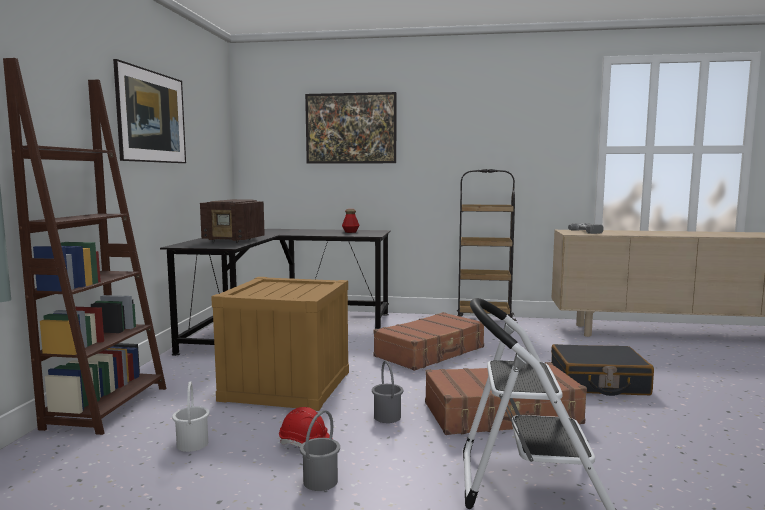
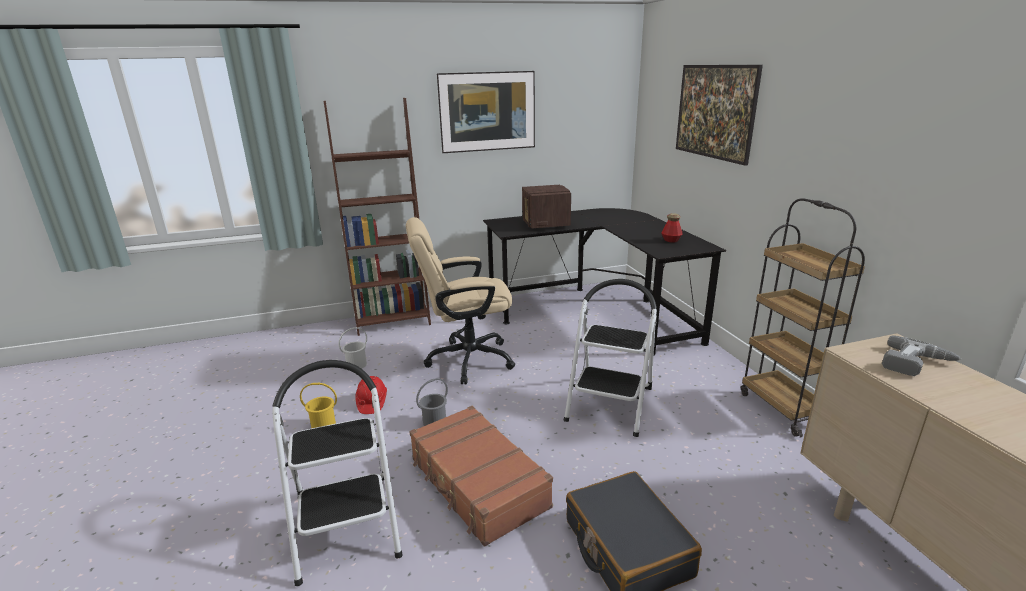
camera: 65 degrees right, 15 degrees up
(286, 386) = (465, 361): crate -> beige office chair
(320, 481) = (323, 424): grey bucket -> yellow bucket
(431, 352) = (611, 403): brown suitcase -> step ladder

